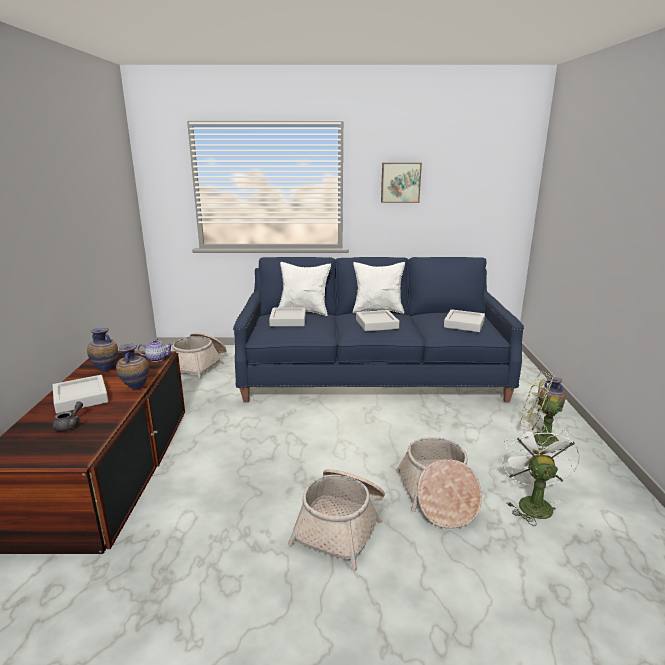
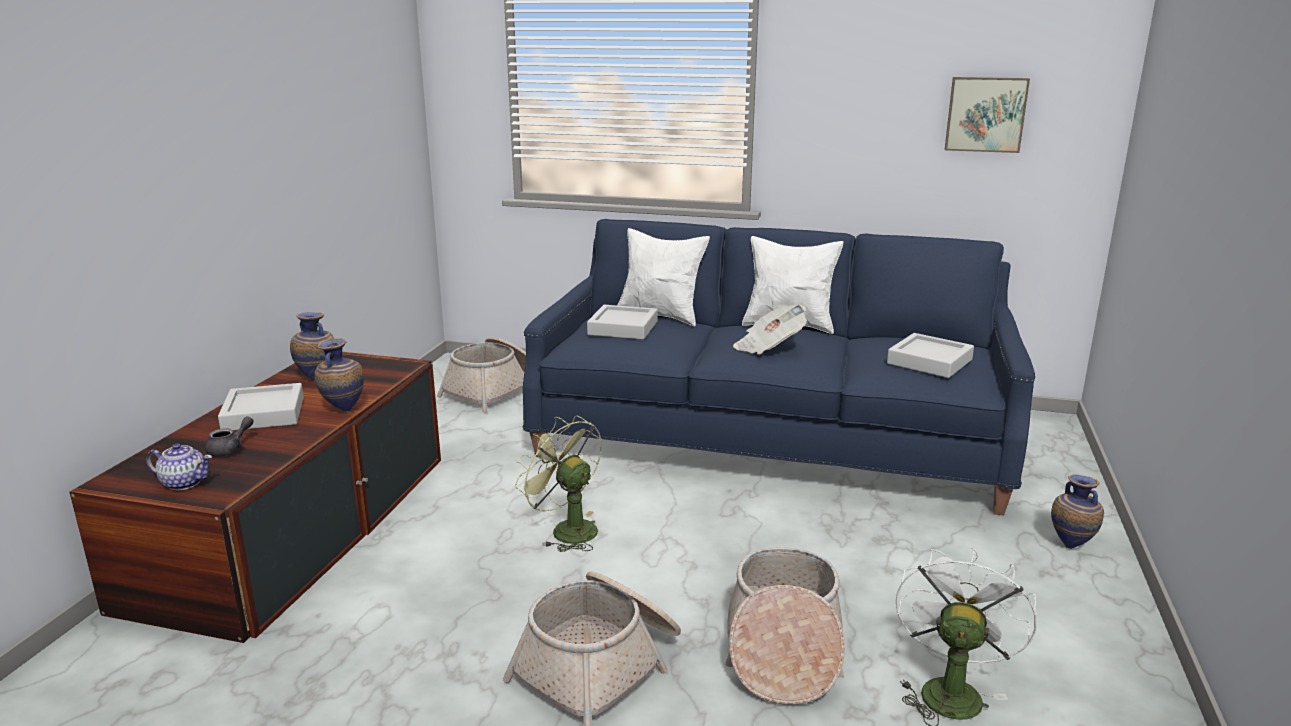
camera: 15 degrees right, 0 degrees up
(157, 358) = (397, 369): teapot -> teapot (184, 483)
(376, 324) = (769, 347): grey tray -> newspaper
(400, 182) = (858, 98): picture -> picture (985, 114)
(537, 439) = (1022, 586): green fan -> green fan (566, 529)

